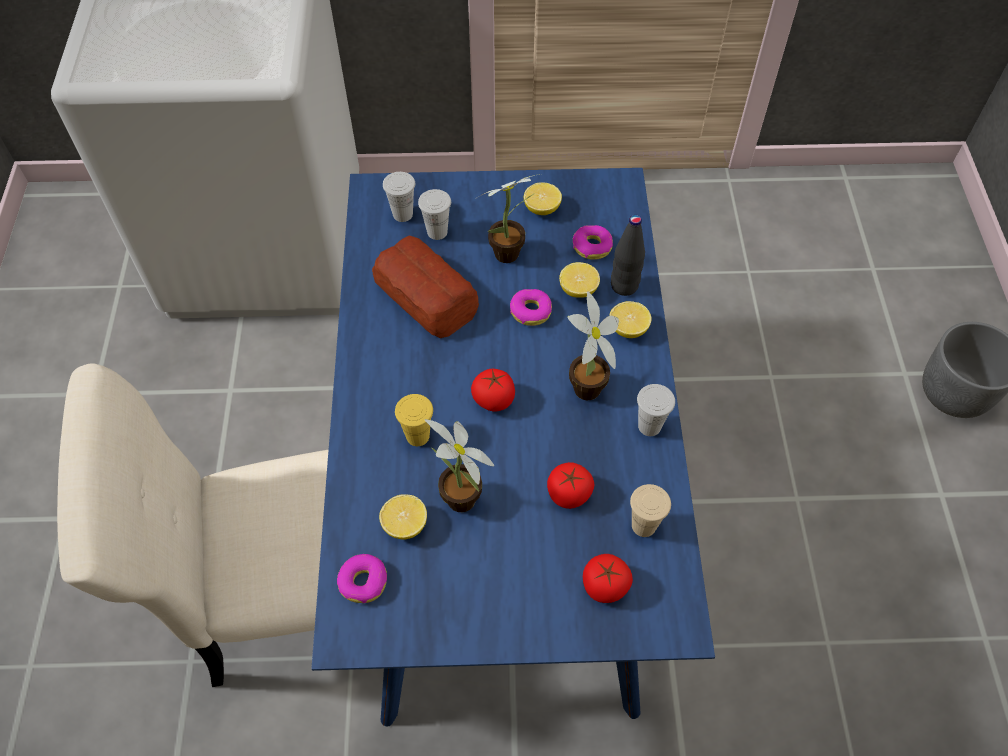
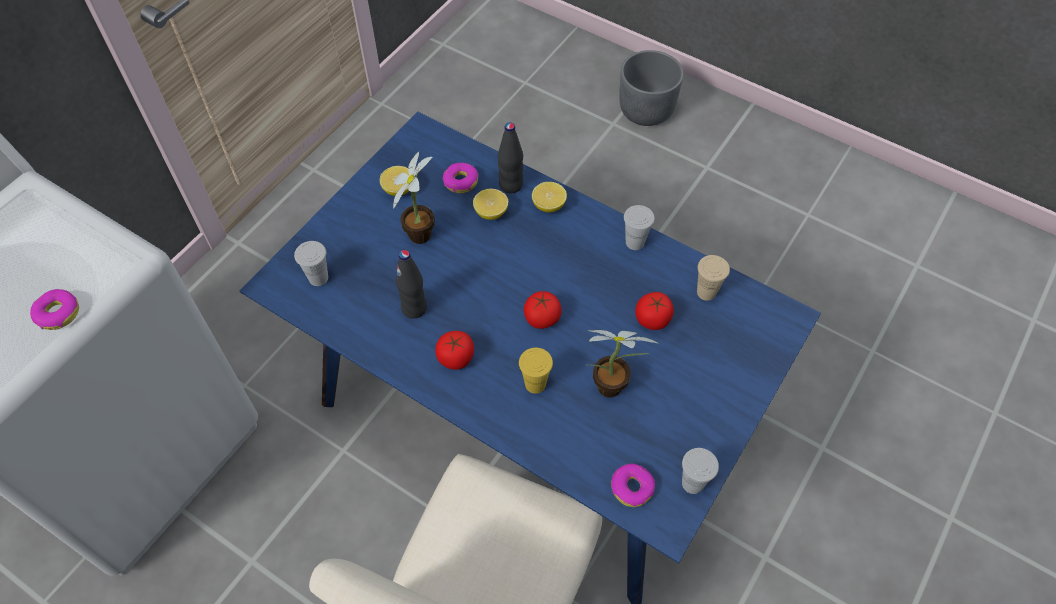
camera: 55 degrees left, 0 degrees up
(405, 525) = (604, 434): lemon -> none
(426, 297) = (414, 308): bread -> black bottle
(437, 232) = (358, 265): white cup -> white cup (692, 483)
(530, 311) = (485, 251): donut -> donut (58, 313)
(584, 393) = (580, 262): potted plant -> none
(605, 586) = (735, 341): tomato -> tomato (456, 358)

